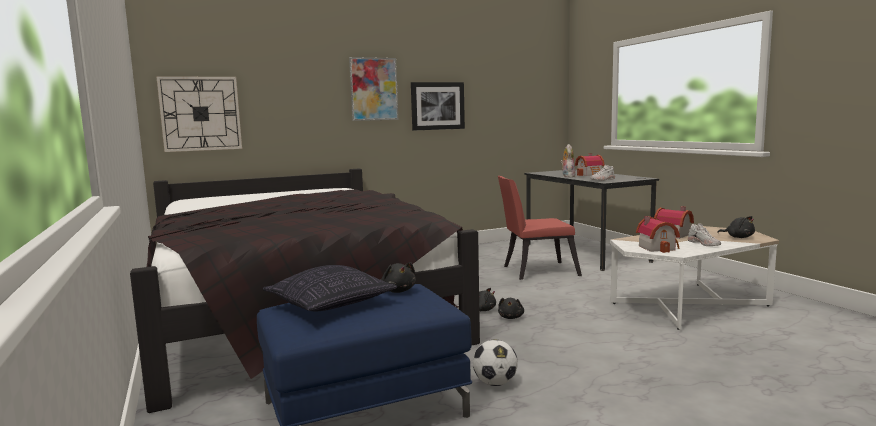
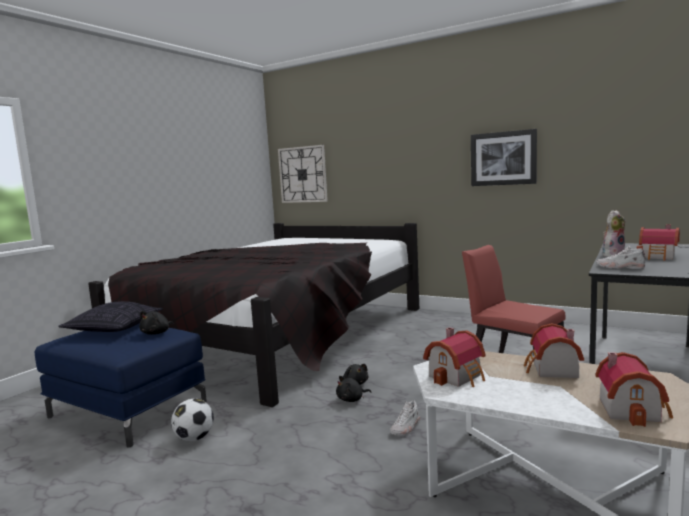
camera: 55 degrees right, 0 degrees up
(373, 89) = (432, 145): picture -> none
(704, 243) = (533, 395): white shoe -> white shoe (406, 428)
(738, 237) = (632, 409): black plush toy -> toy house

